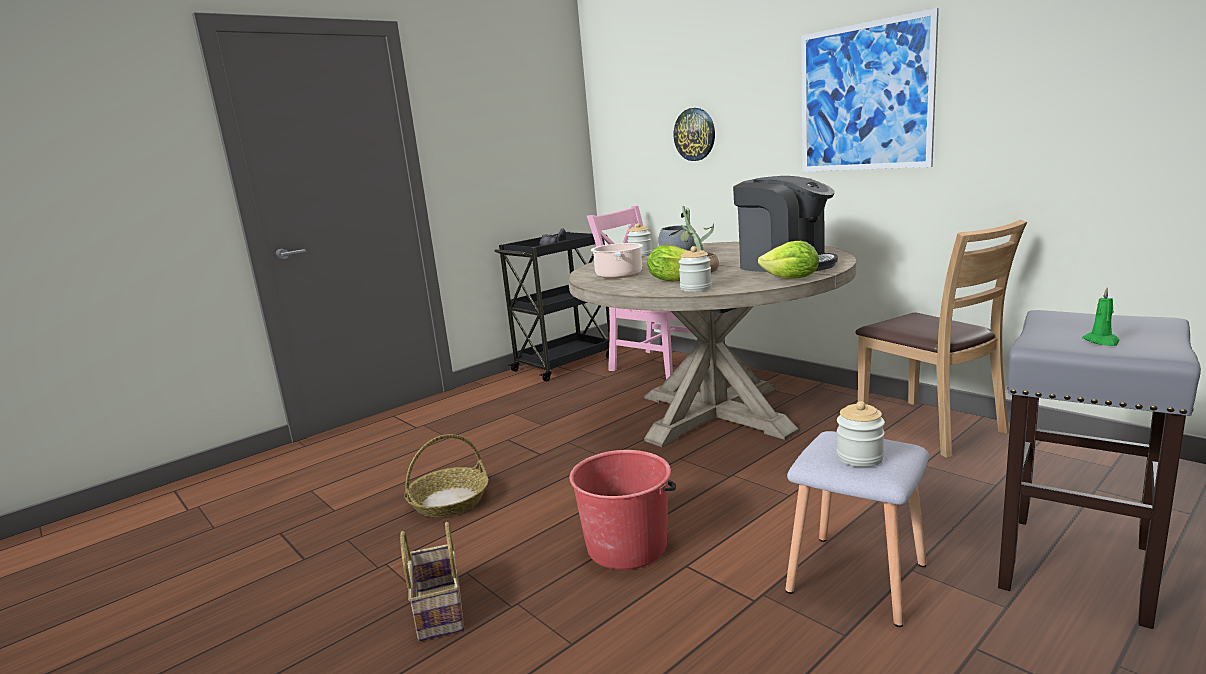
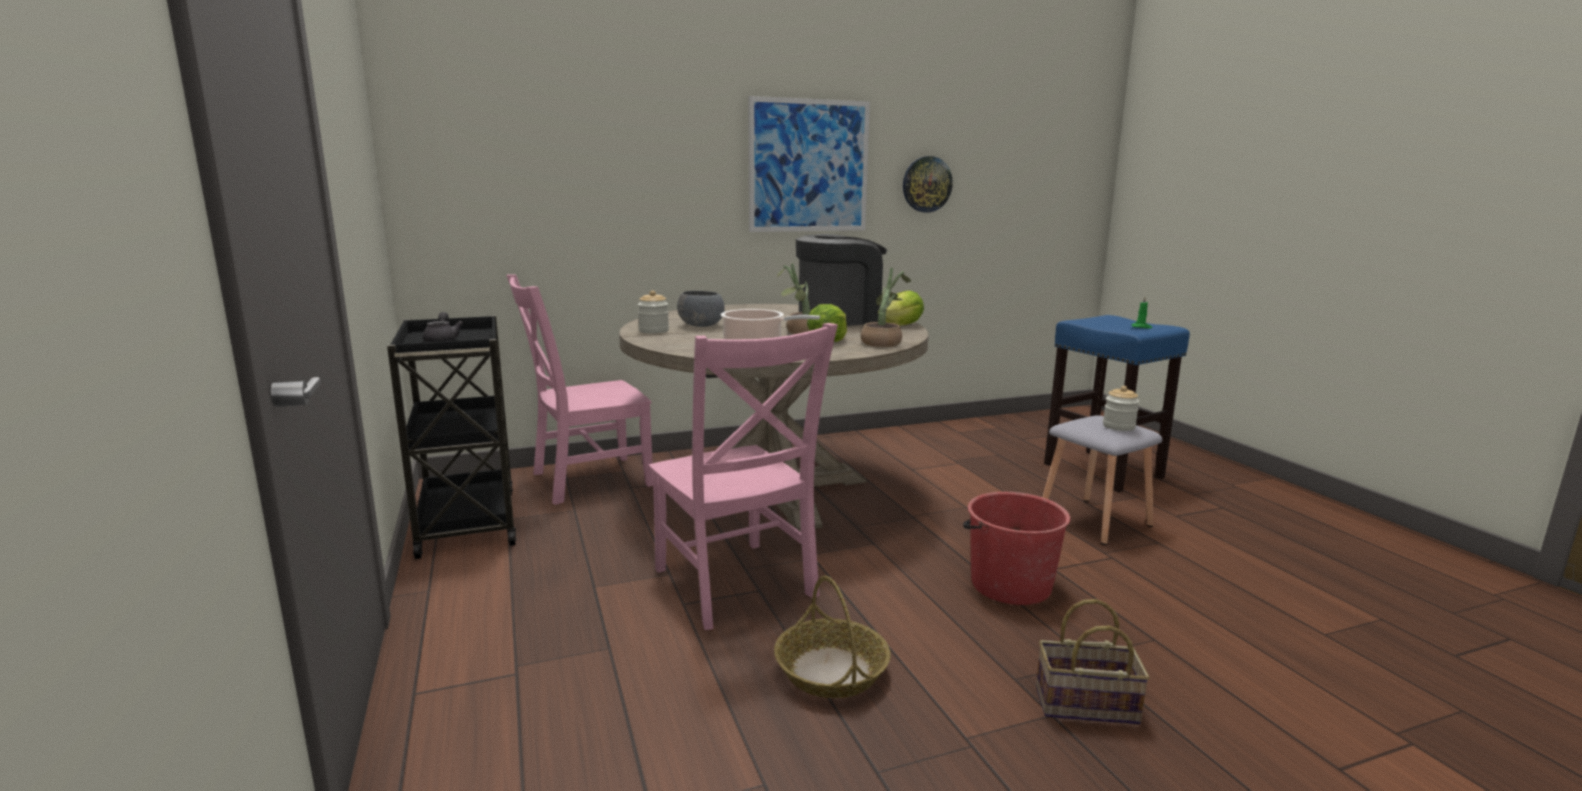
camera: 70 degrees left, 0 degrees up
(540, 446) = (736, 586): none -> pink chair
(695, 134) = (603, 183): wall clock -> wall clock (926, 184)
(696, 288) = (884, 342): jar -> potted plant
(931, 427) = (900, 441): brown chair -> none
(1076, 568) = (1104, 471): grey stool -> blue stool

